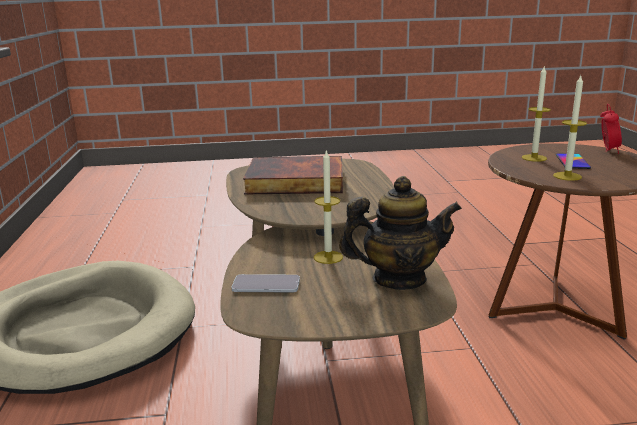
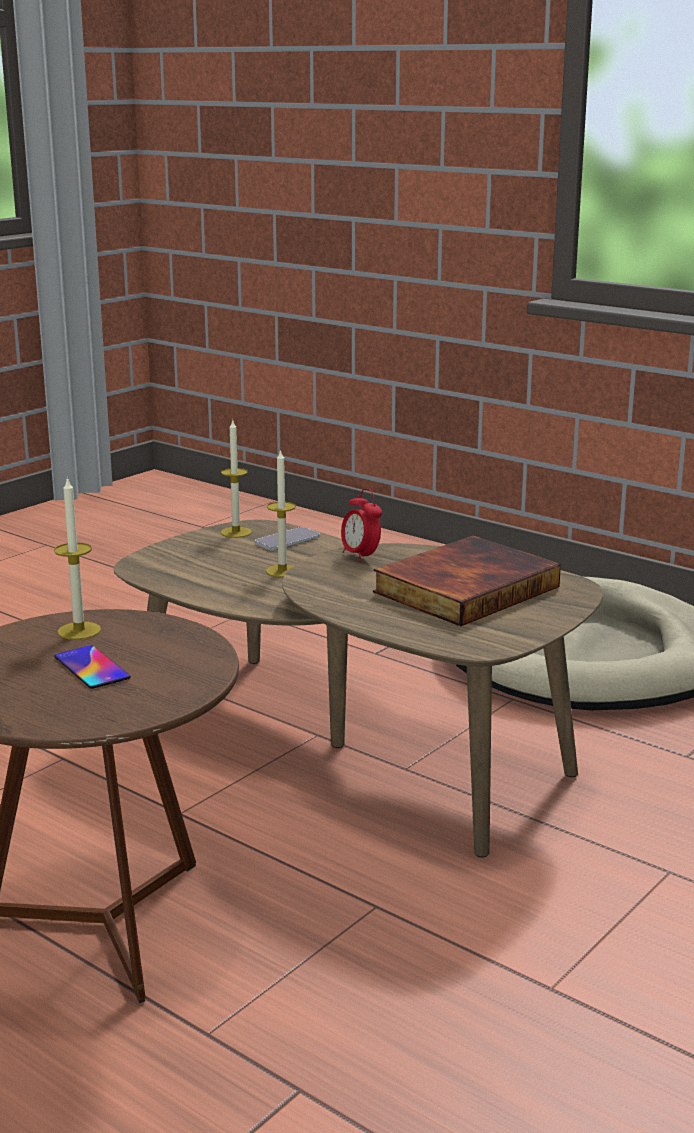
camera: 135 degrees right, 0 degrees up
(398, 279) = (189, 574): teapot -> none
(534, 158) = (158, 659): candle -> candle (236, 532)
(607, 151) = (46, 721): alarm clock -> alarm clock (360, 556)

